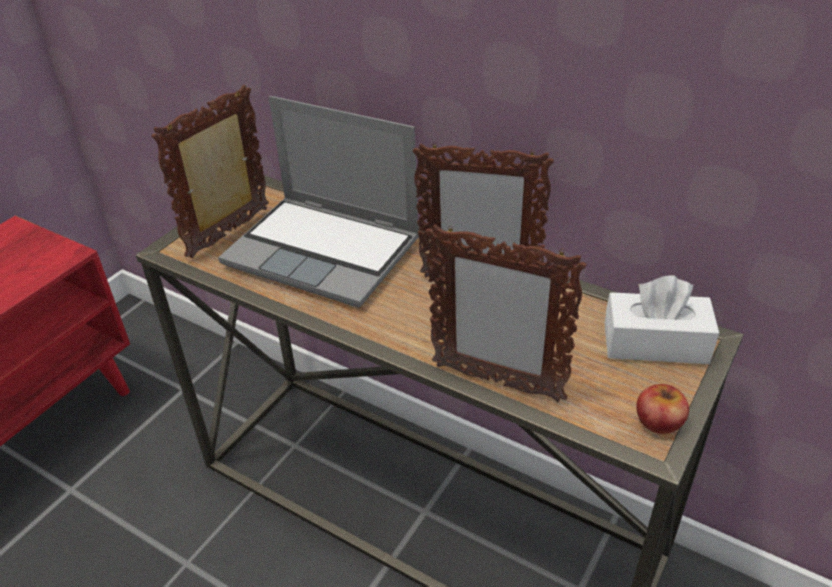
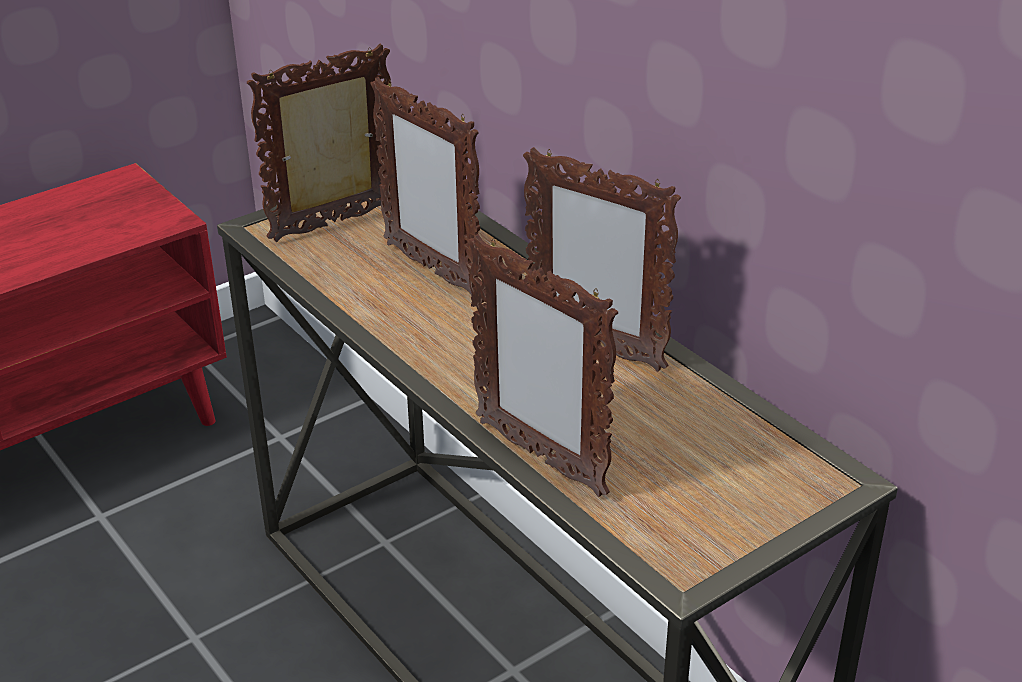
camera: 20 degrees right, 5 degrees down
(325, 252) = (431, 270): laptop -> picture frame
(655, 343) = (769, 467): white tissue box -> none
(659, 420) = (708, 549): apple -> none

